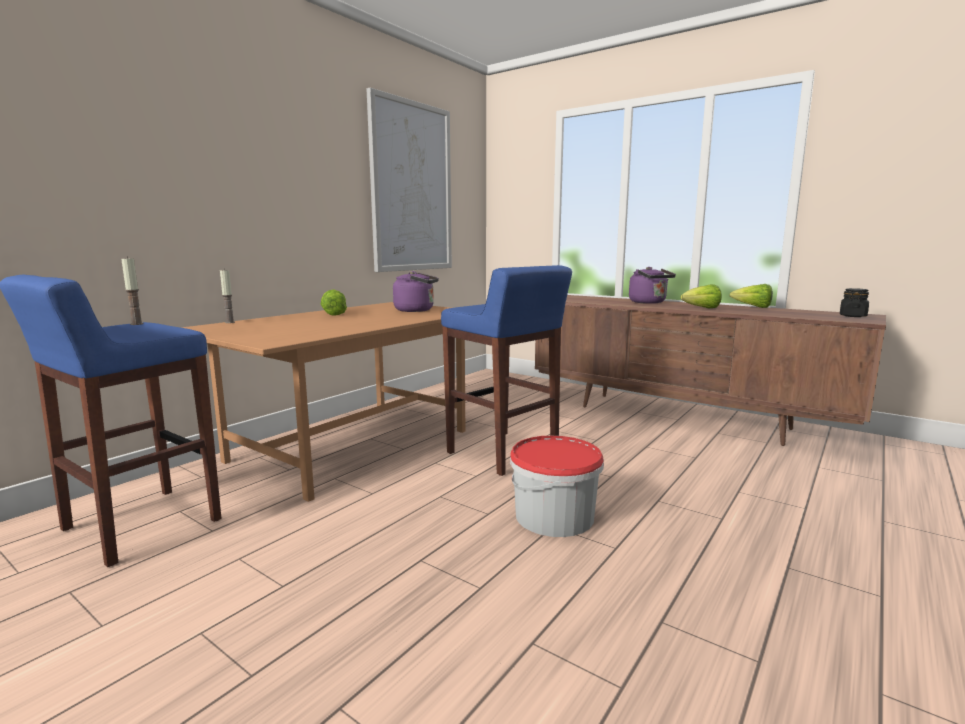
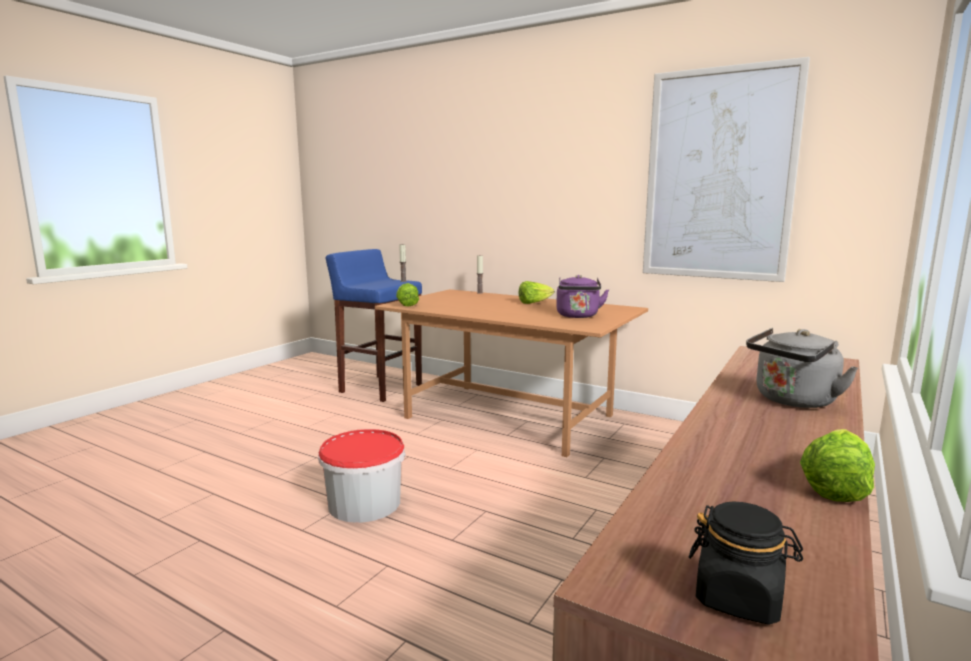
camera: 85 degrees right, 0 degrees up
(503, 453) = (507, 478): blue stool -> none
(649, 302) = (792, 401): purple kettle -> grey kettle
(702, 308) = (731, 430): lettuce -> lettuce (407, 305)

